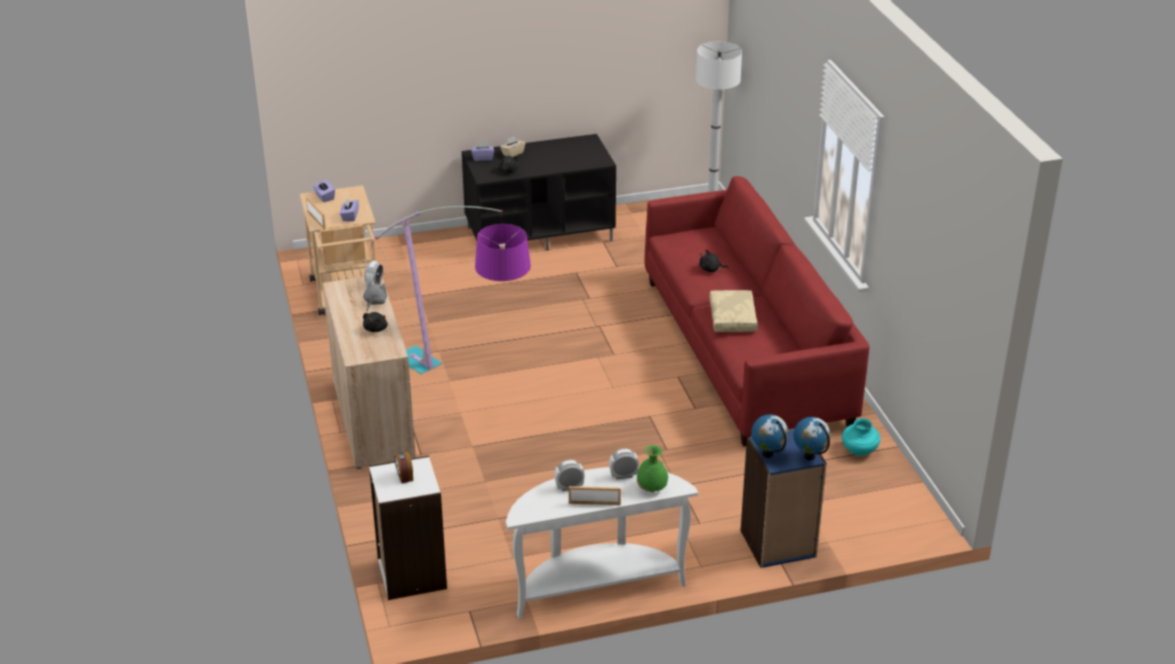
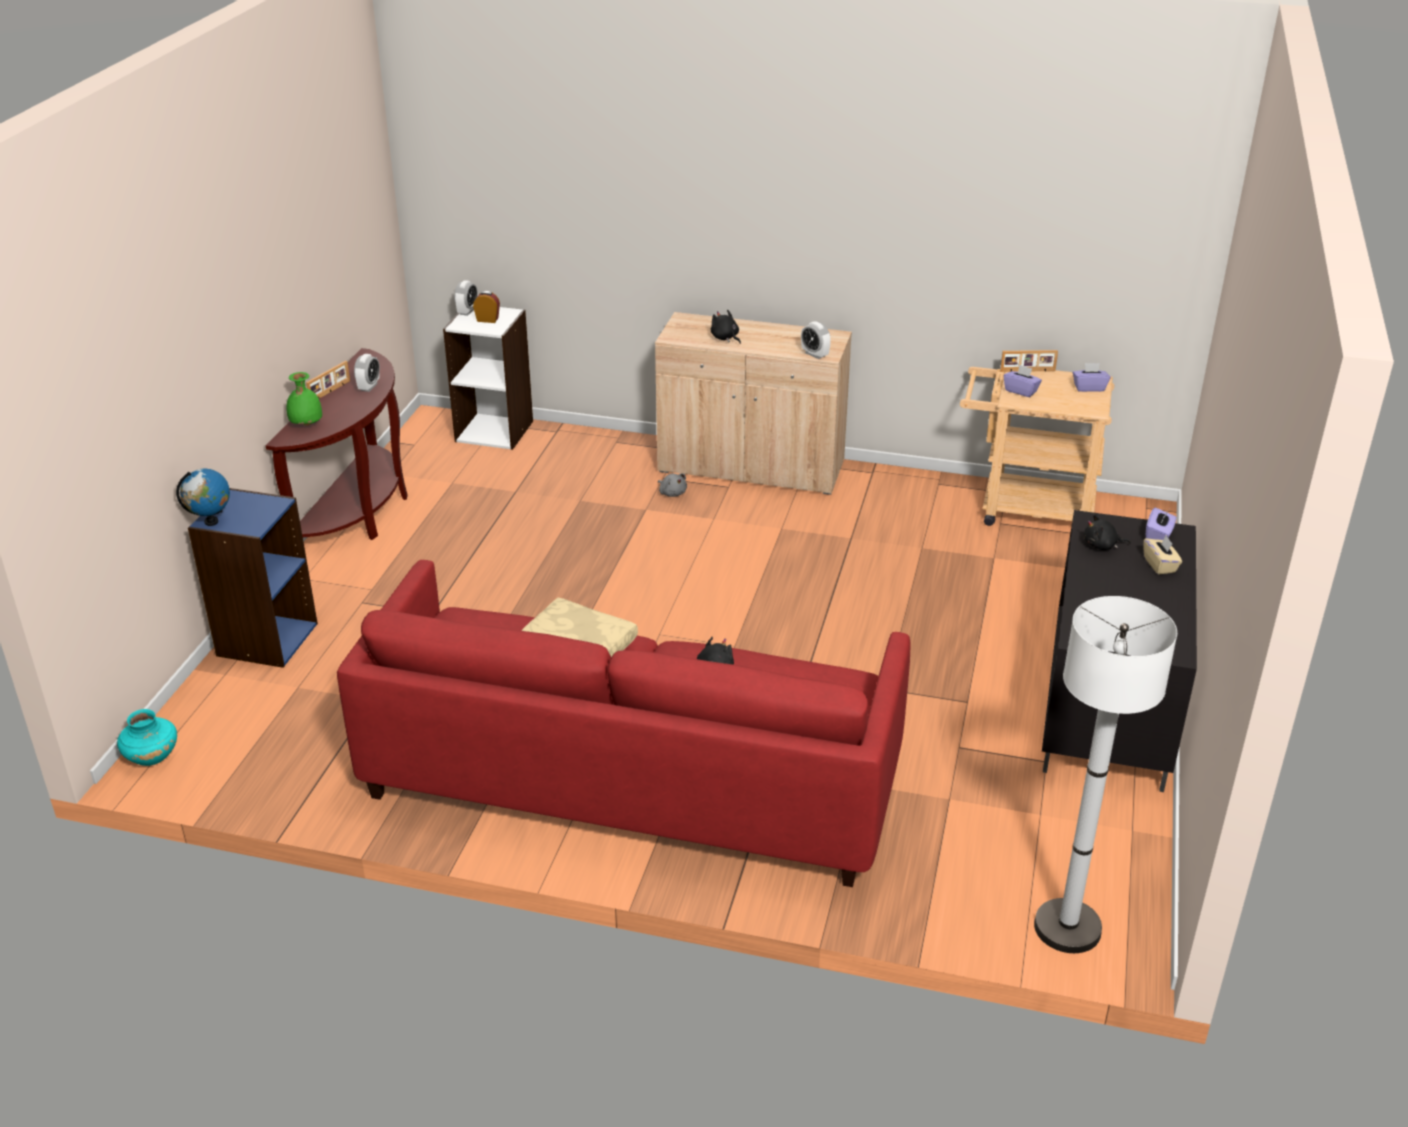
camera: 120 degrees right, 0 degrees up
(375, 303) = (779, 347): grey plush toy -> grey plush toy (672, 493)
(466, 393) = (745, 532): floor lamp -> none
(596, 585) = (359, 513): white console table -> brown console table
(623, 475) = (344, 416): alarm clock -> alarm clock (467, 311)
(768, 454) = (252, 498): globe -> none
(859, 451) = (325, 778): turquoise vase -> turquoise vase (152, 757)

